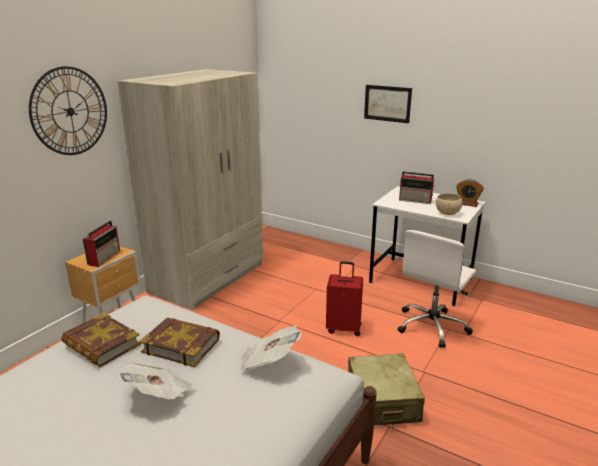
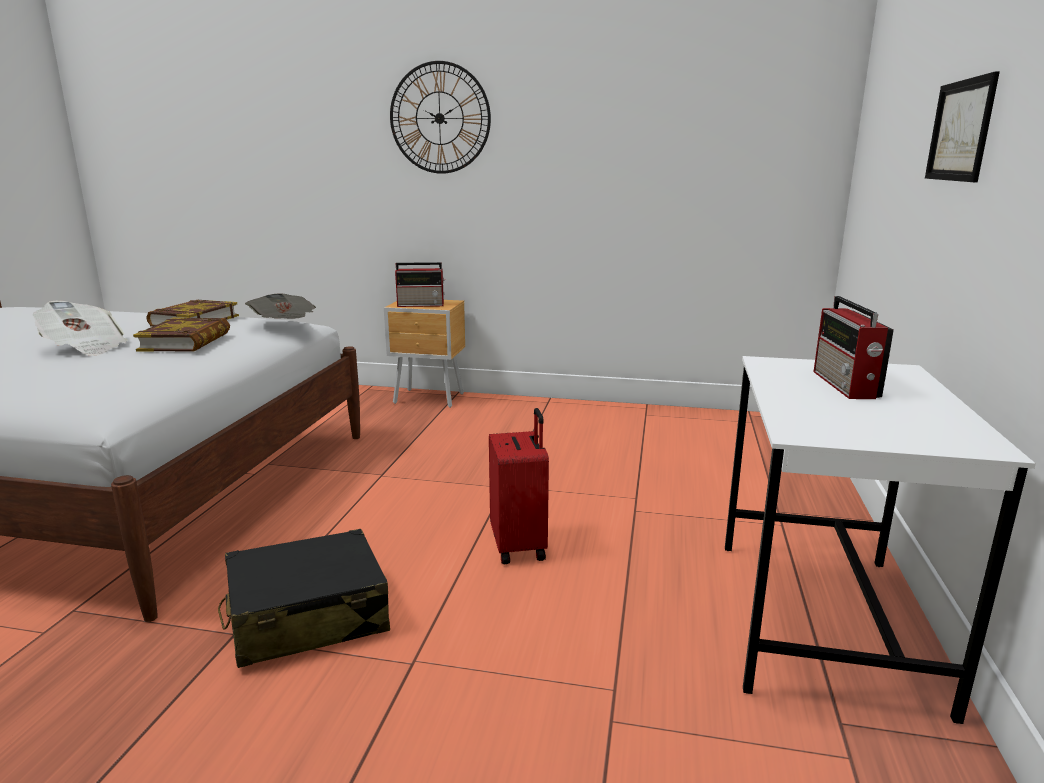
camera: 70 degrees right, 5 degrees down
(208, 278) = (583, 418): beige wardrobe -> none
(268, 361) = (135, 375): newspaper -> newspaper (285, 325)
(382, 400) = (307, 617): beige suitcase -> black suitcase
(432, 326) = (608, 660): white office chair -> none
(447, 214) = (805, 418): beige bowl -> none
(467, 204) = (948, 438): alarm clock -> none

